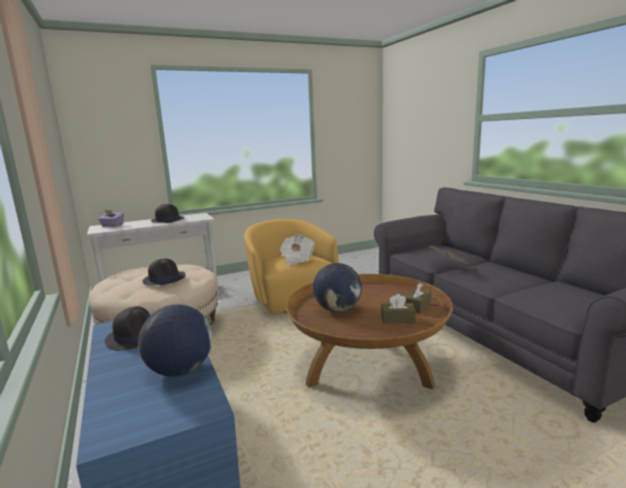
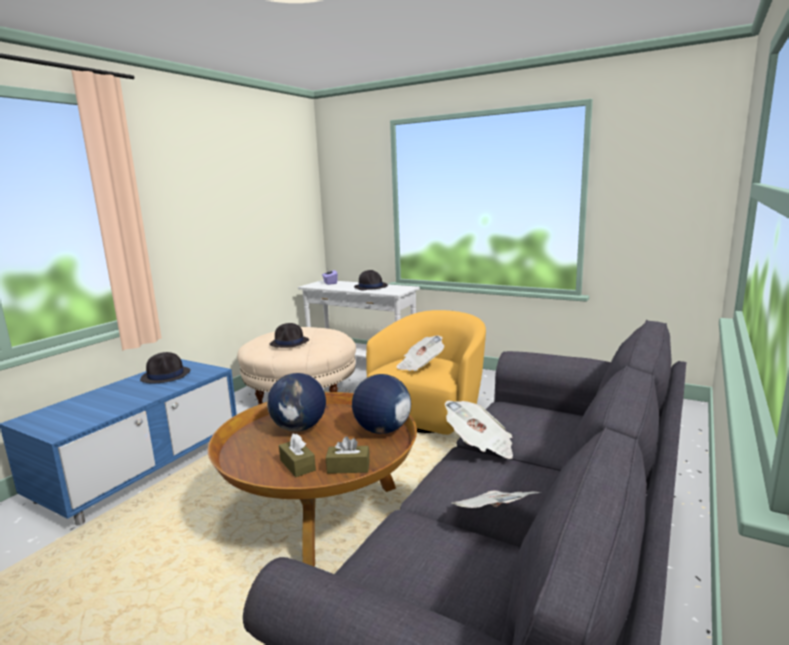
camera: 55 degrees right, 0 degrees up
(180, 370) = (113, 407): globe -> globe (382, 430)
(523, 281) = (493, 518): none -> newspaper

